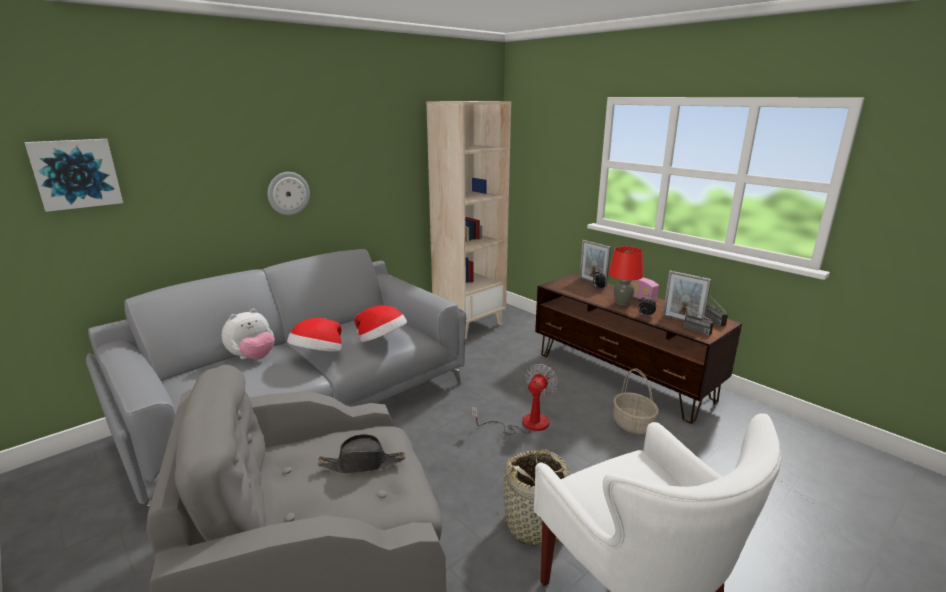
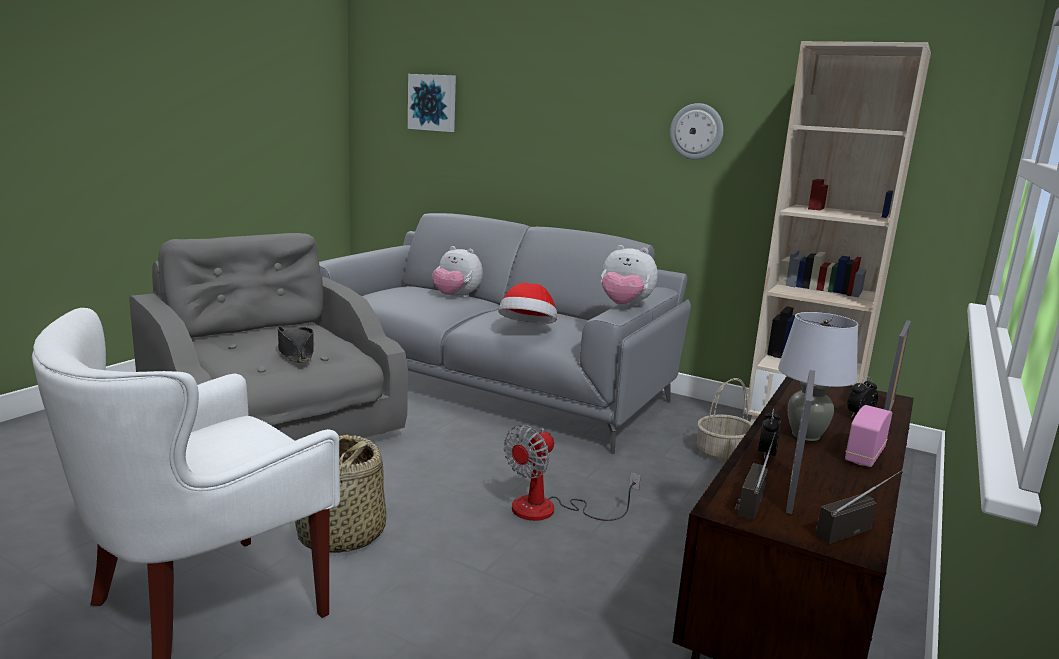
camera: 70 degrees right, 5 degrees down
(288, 193) = (589, 154): wall clock -> wall clock (696, 131)
(318, 355) = (473, 312): hat -> none
(423, 293) = (624, 306): none -> plush toy
(525, 424) = (549, 510): fan -> fan turned 120 degrees clockwise
(622, 303) = (806, 435): red table lamp -> grey table lamp
(633, 424) = (622, 618): basket -> basket (722, 453)

